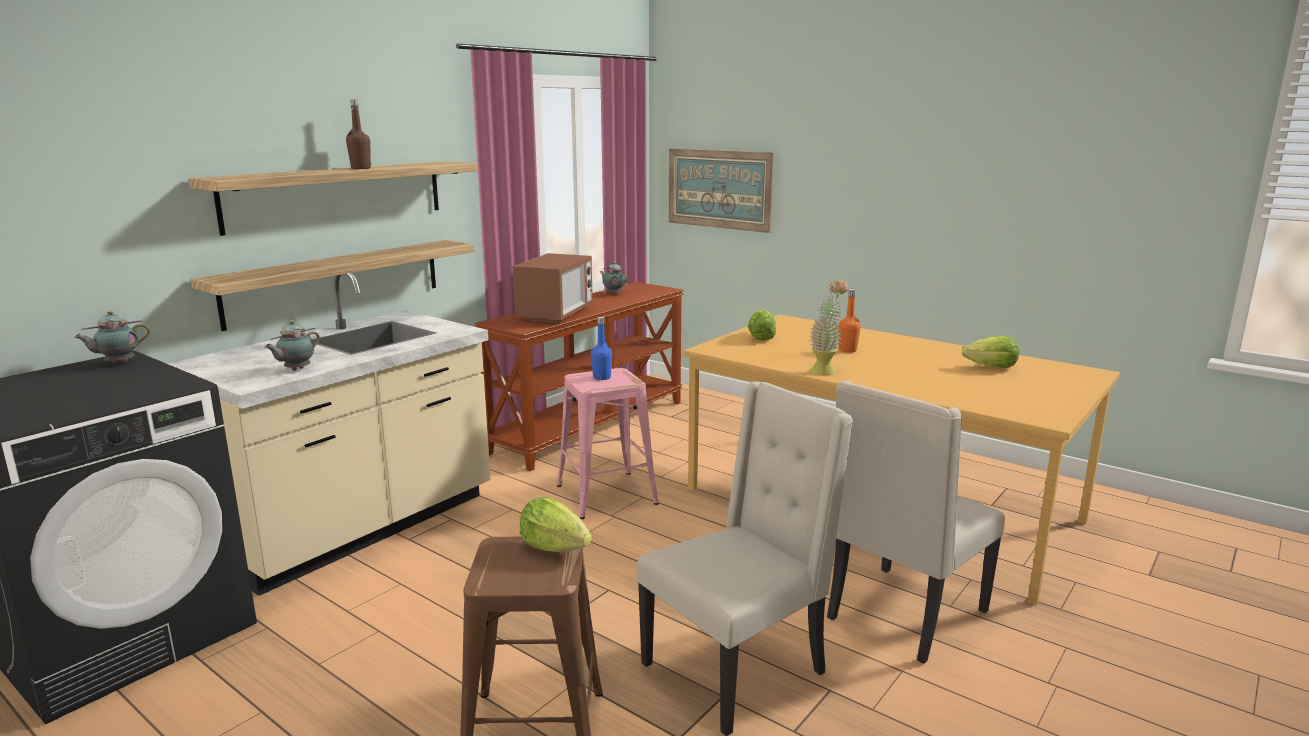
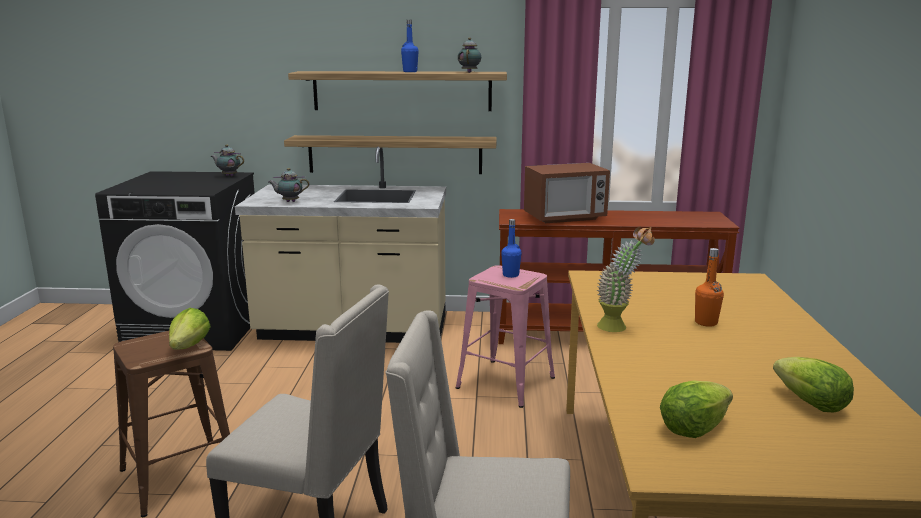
camera: 55 degrees right, 0 degrees up
(361, 168) = (410, 72): brown bottle -> blue bottle
(613, 293) = (663, 215): teapot -> teapot (469, 72)
(719, 189) = (818, 123): picture -> none
(760, 338) = (664, 284): lettuce -> lettuce (693, 428)

